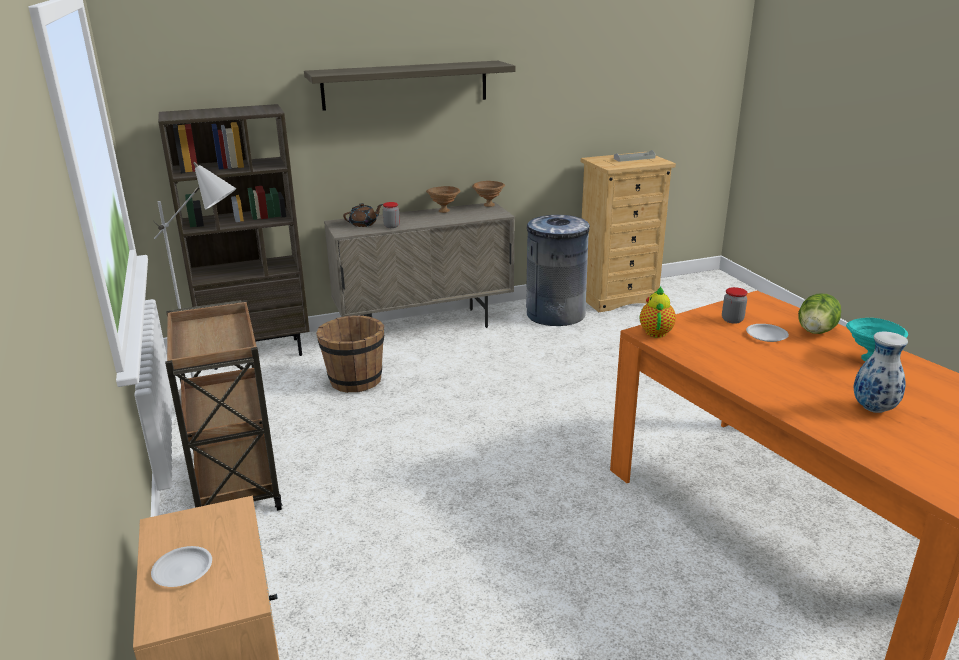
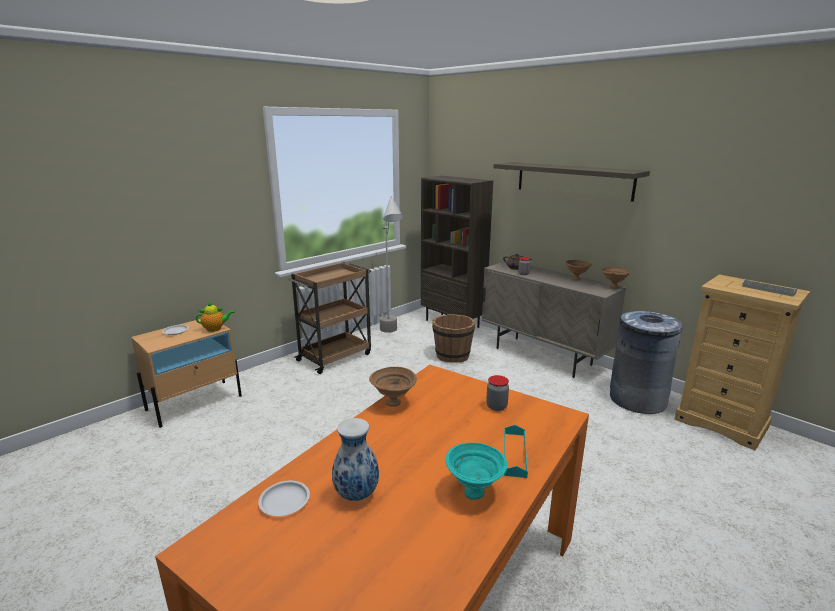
camera: 65 degrees right, 5 degrees down
(656, 331) = (439, 376): teapot -> teapot (215, 329)
(706, 364) = (394, 403): none -> brown bowl
(766, 335) = (478, 426): white plate -> white plate (285, 501)
(815, 331) = (514, 454): lettuce -> turquoise tray

